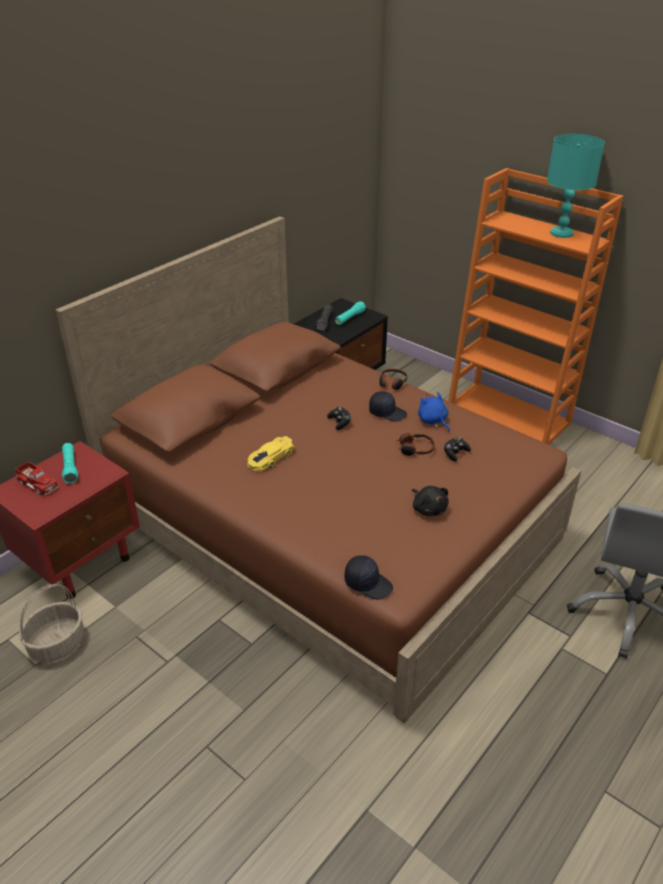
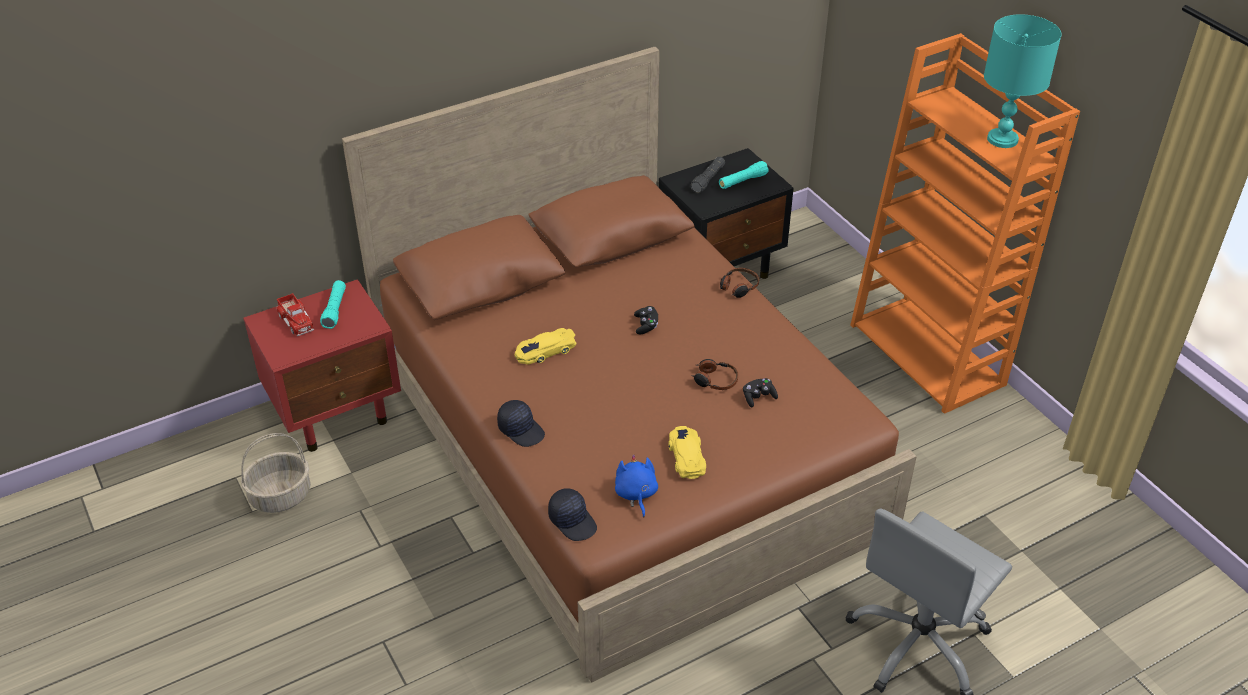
camera: 20 degrees right, 5 degrees up
(387, 412) = (709, 325): black cap -> black cap (521, 429)
(428, 508) = (686, 456): black plush toy -> yellow toy car
(433, 421) = (757, 349): blue plush toy -> blue plush toy (636, 494)

